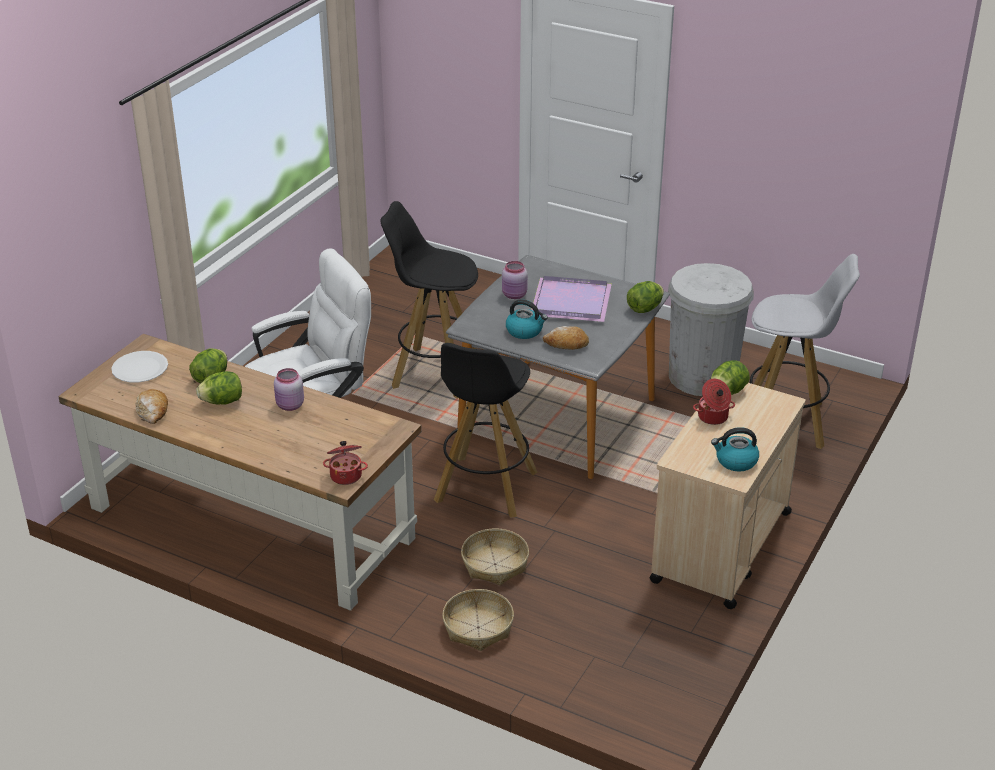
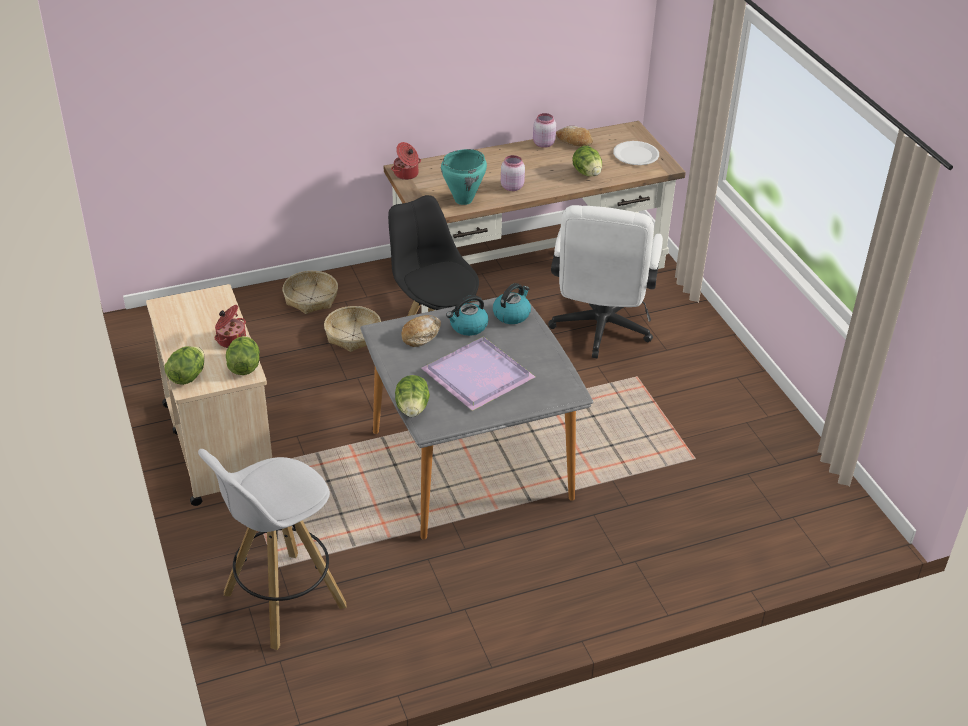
camera: 130 degrees right, 5 degrees up
(222, 402) = (551, 167): lettuce -> lettuce (187, 377)
(349, 419) = (464, 200): none -> turquoise cooking pot
(434, 373) = (618, 436): black stool -> none
(514, 295) = (529, 352): pink jar -> pink jar (543, 143)
(702, 376) = (414, 600): white trash can -> none
(735, 461) = (176, 316): kettle -> kettle (511, 314)

